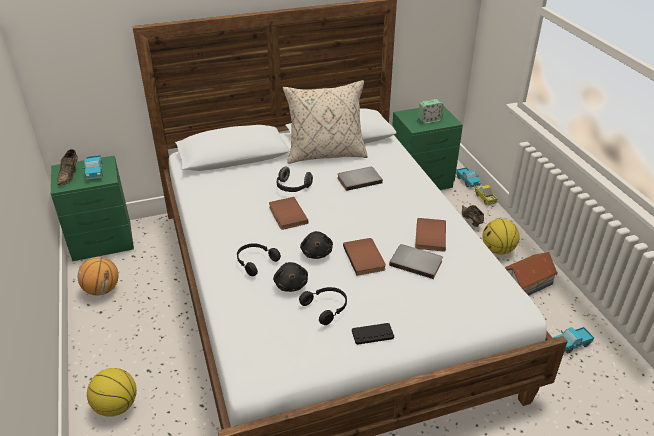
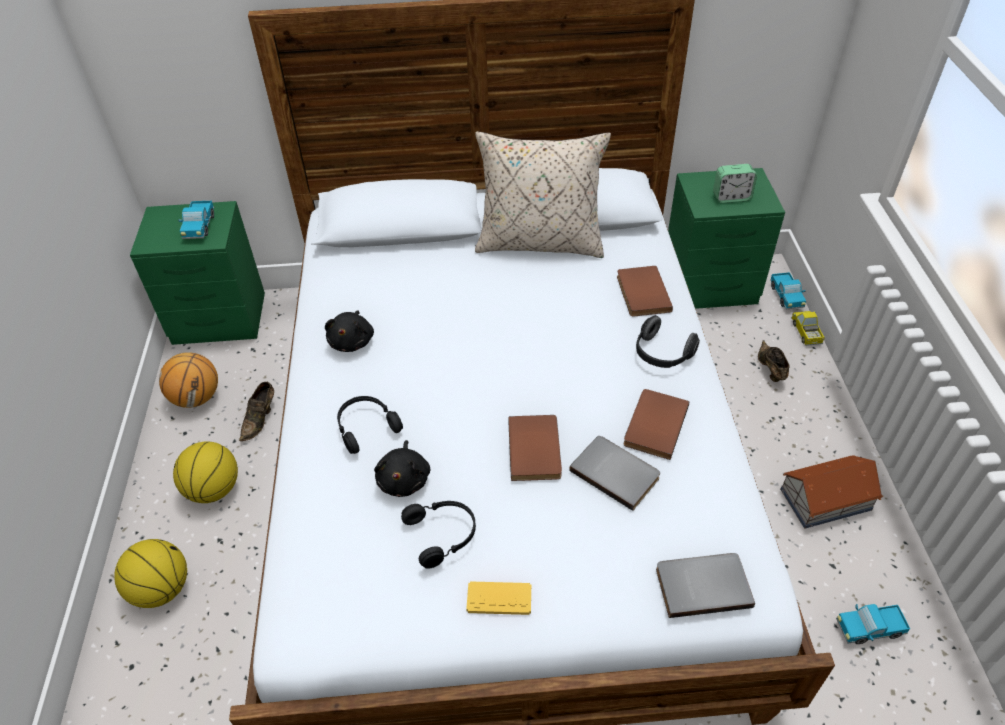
camera: 15 degrees right, 10 degrees up
(69, 175) = (165, 227): brown shoe -> brown shoe (260, 419)
(286, 215) = (441, 348): brown book -> brown book (641, 293)
(292, 188) = (468, 298): headphones -> headphones (662, 354)
(316, 252) = (464, 426): black plush toy -> black plush toy (352, 341)
(358, 179) = (576, 297): grey book -> grey book (702, 584)
(372, 334) = (499, 599): black game controller -> yellow game controller
(497, 250) = (798, 431): basketball -> basketball (213, 490)

